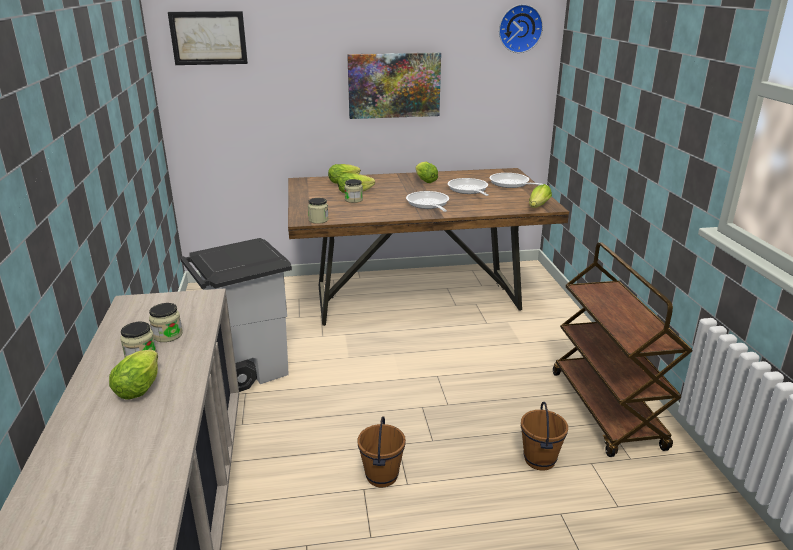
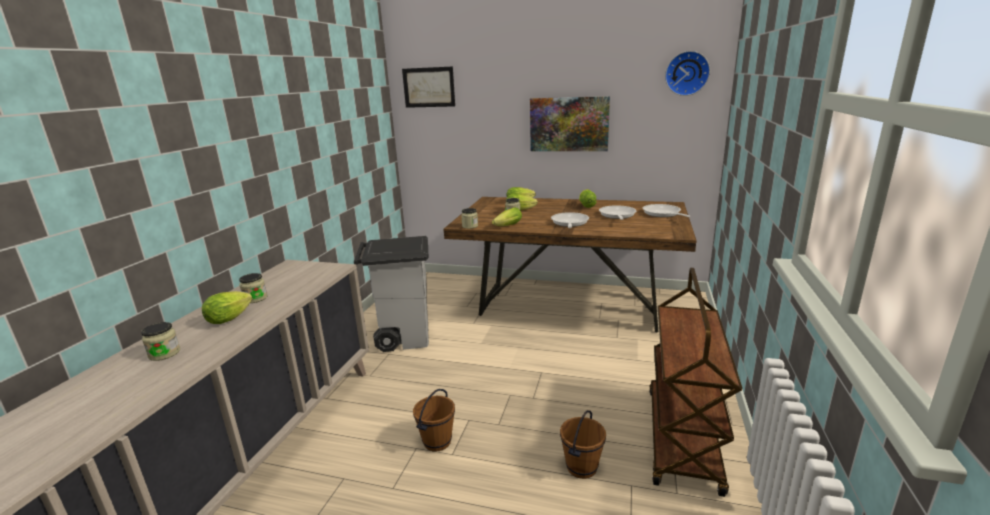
camera: 25 degrees right, 5 degrees down
(168, 335) = (285, 288): jar -> jar (164, 353)
(537, 207) = (667, 234): lettuce -> lettuce (506, 226)

